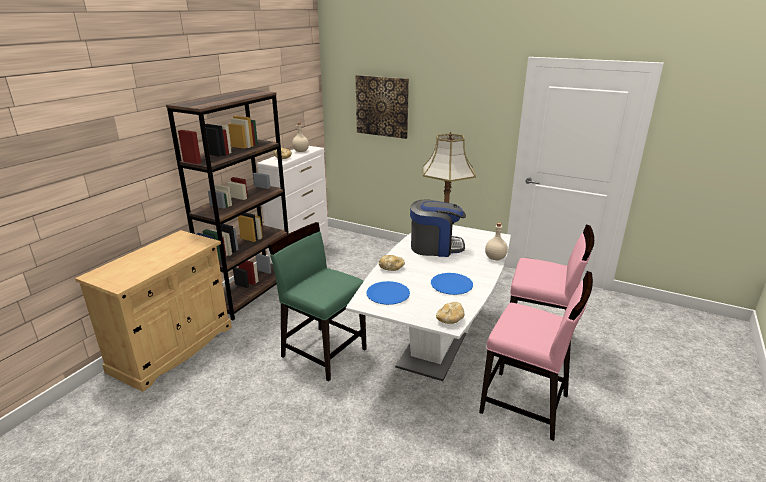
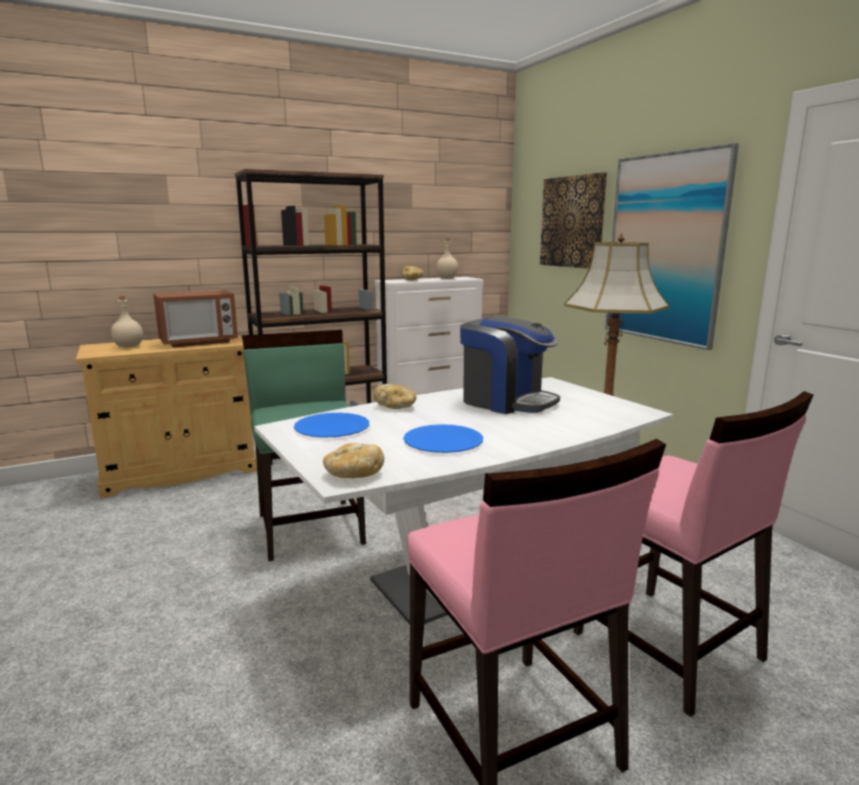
camera: 35 degrees right, 10 degrees down
(177, 248) = (198, 342): none -> microwave
(454, 129) = (665, 248): none -> picture
(495, 258) = (584, 431): beige bottle -> beige bottle (129, 346)

